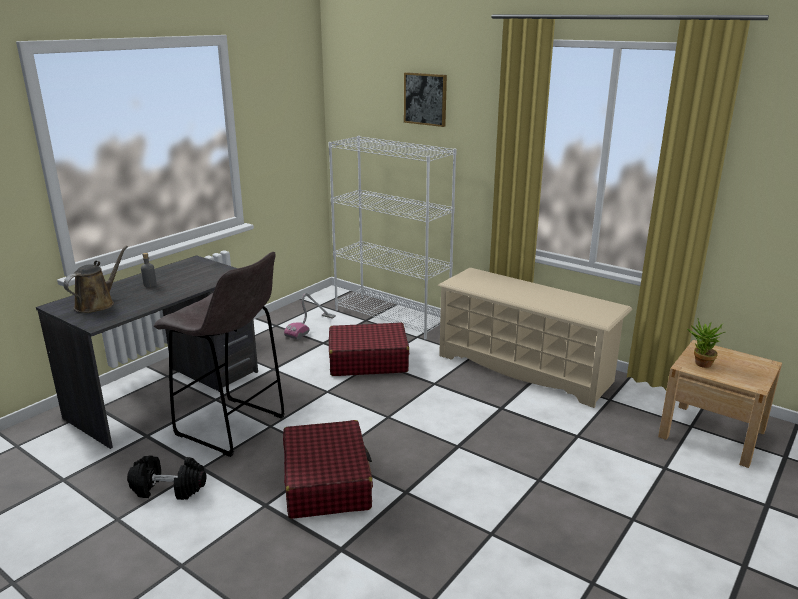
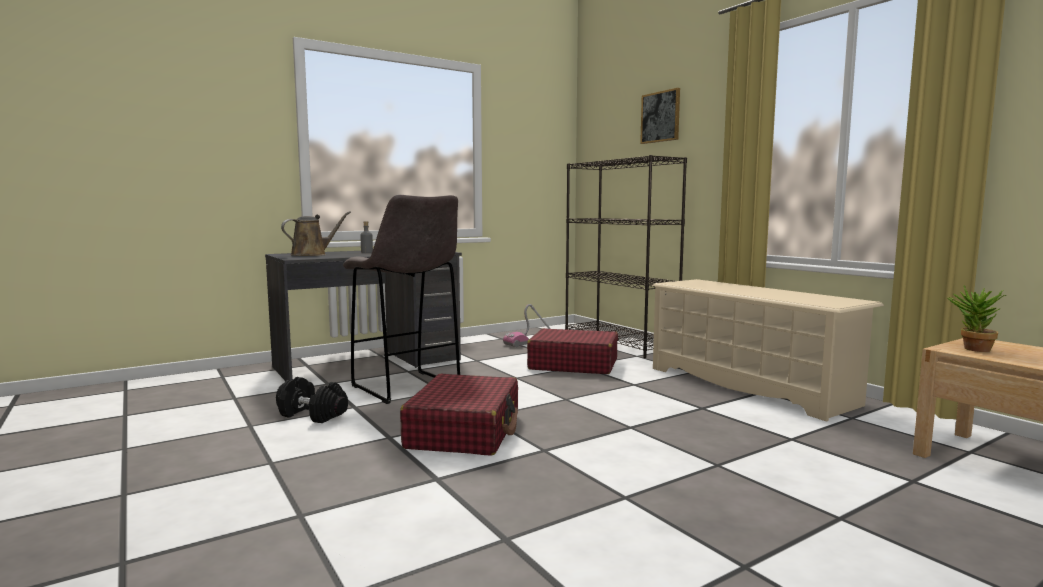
camera: 20 degrees right, 15 degrees down
(392, 317) = (619, 343): white bookcase -> black bookcase

